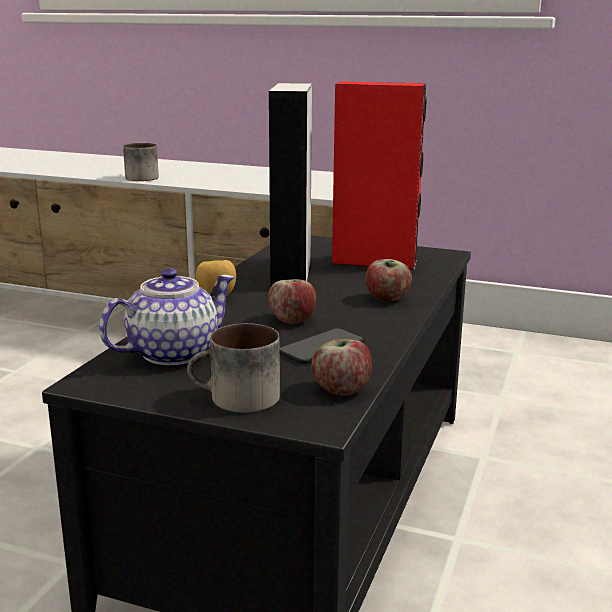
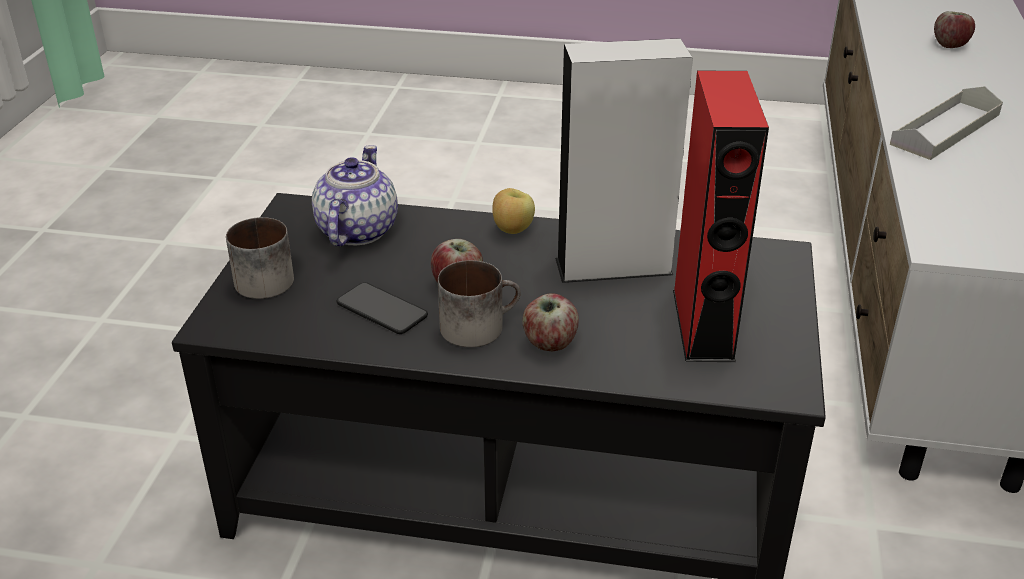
camera: 80 degrees right, 15 degrees up
(140, 177) = (910, 86): mug -> mug (478, 325)
(171, 353) = (356, 231): teapot -> teapot turned 120 degrees counterclockwise
(205, 179) = (945, 129): none -> grey tray
(341, 389) = (282, 330): apple -> apple (950, 45)

